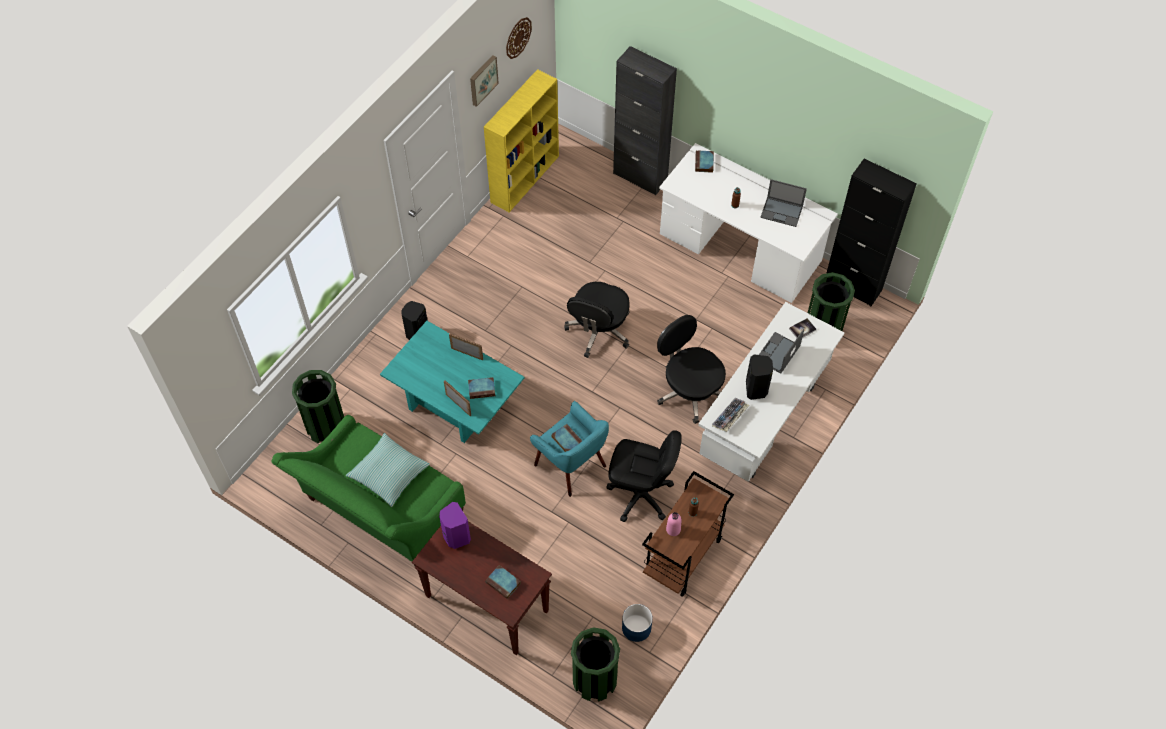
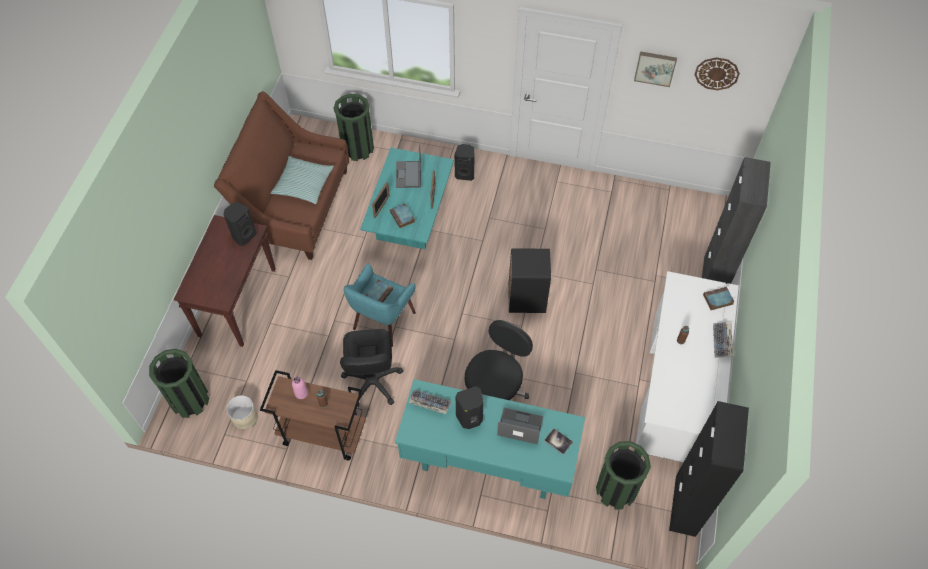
camera: 70 degrees right, 0 degrees up
(380, 513) = (295, 207): green sofa -> brown sofa
(456, 537) = (243, 235): purple speaker -> black speaker
(504, 583) = (211, 281): book -> none
(525, 178) = (660, 194): yellow bookcase -> none
(598, 331) = (526, 299): black office chair -> black trash can
(636, 628) = (244, 417): blue planter -> beige planter
(747, 177) = (722, 342): none -> keyboard
(763, 421) = (487, 463): white desk -> turquoise desk
(782, 212) = (695, 385): laptop -> laptop (408, 175)

